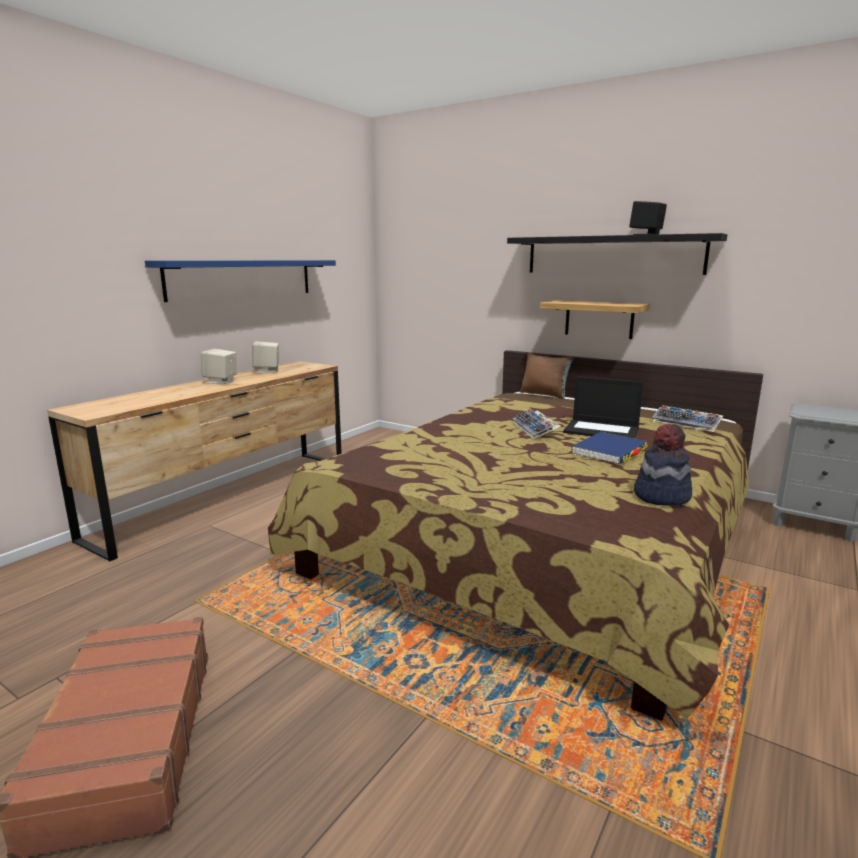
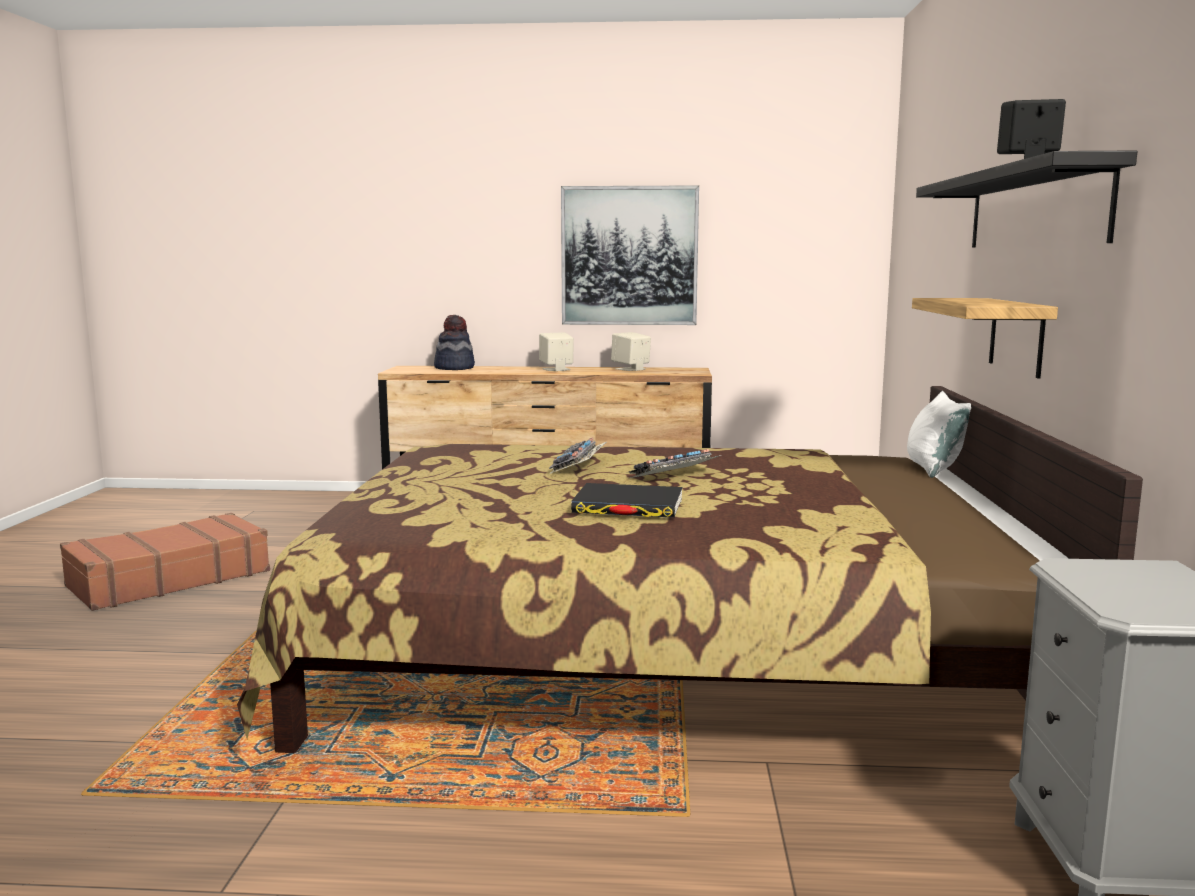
camera: 60 degrees right, 5 degrees down
(242, 278) = (629, 256): blue shelf -> picture
(544, 394) = (934, 469): brown pillow -> white pillow
(602, 430) = (735, 497): laptop -> none
(609, 451) = (628, 507): blue book -> black book
(661, 496) = (475, 537): hat -> hat (454, 368)
(687, 423) = (888, 531): keyboard -> keyboard (579, 466)

